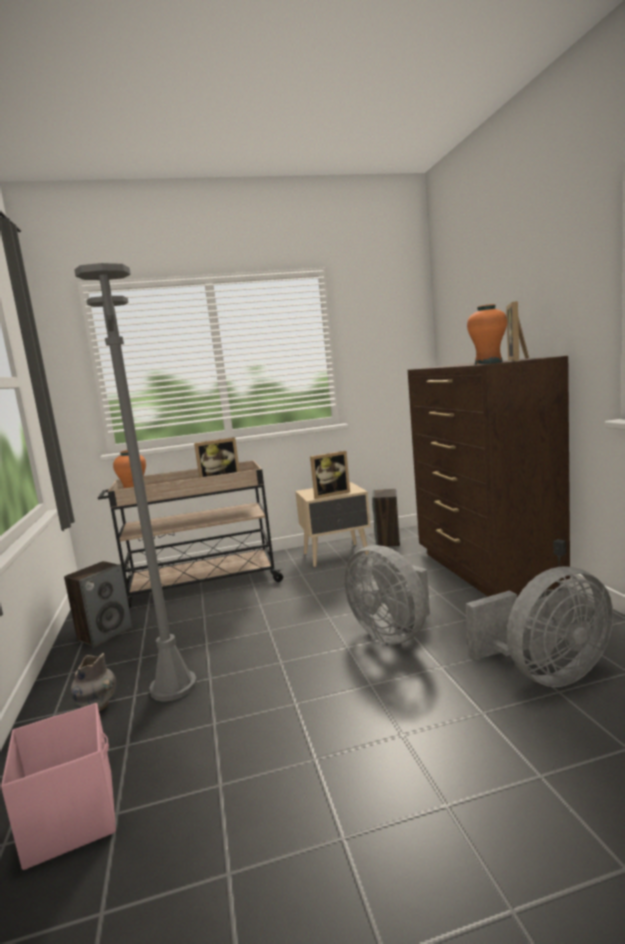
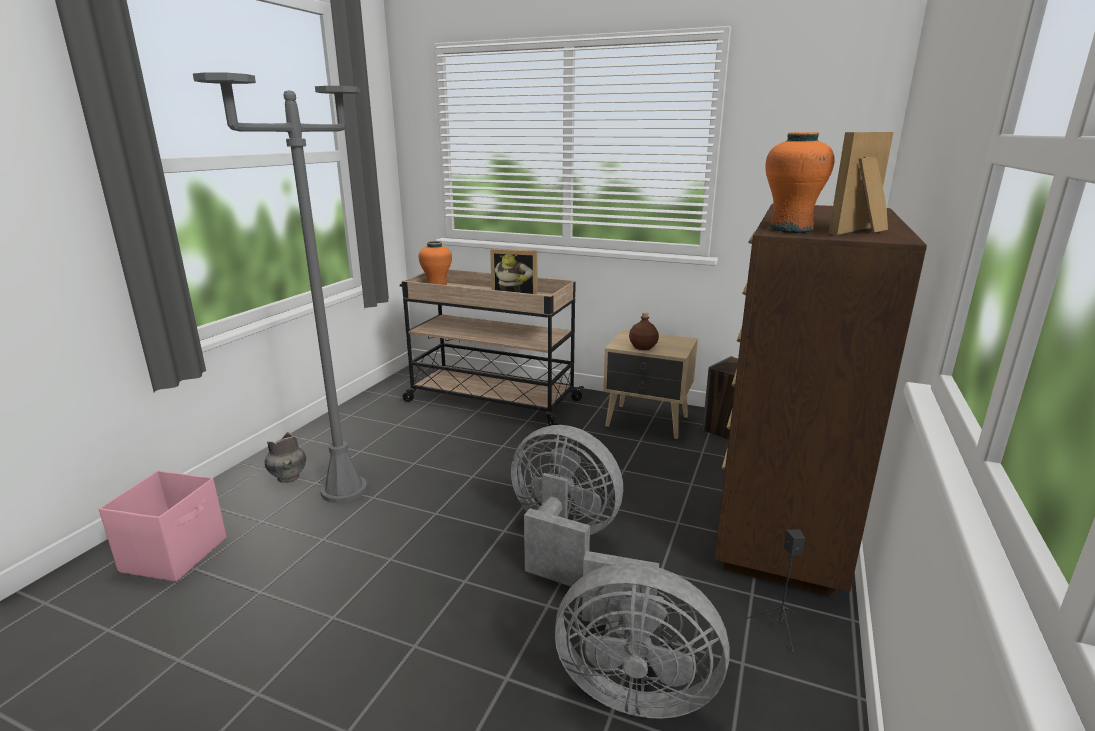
camera: 35 degrees right, 10 degrees up
(105, 633) = (370, 416): speaker -> none
(330, 494) = (643, 347): picture frame -> brown bottle
(392, 633) = (562, 541): grey fan -> grey fan turned 120 degrees clockwise

